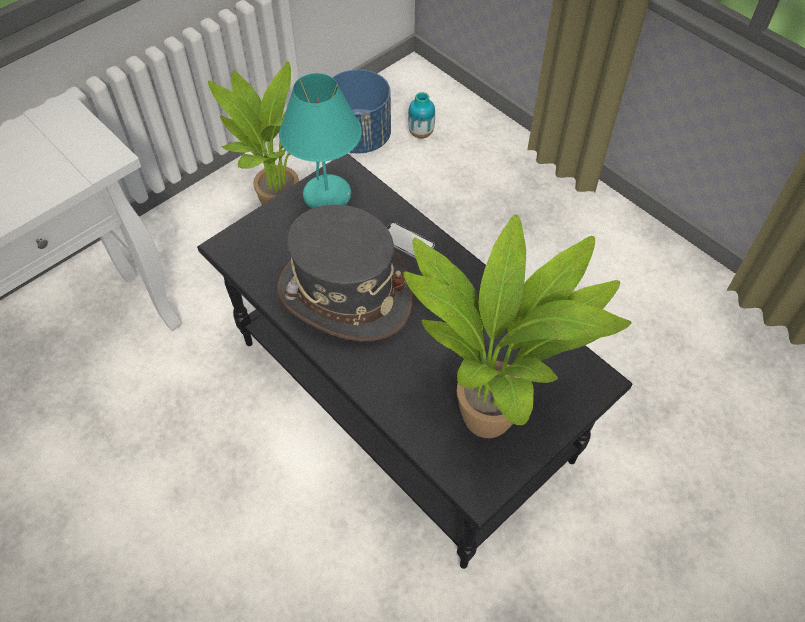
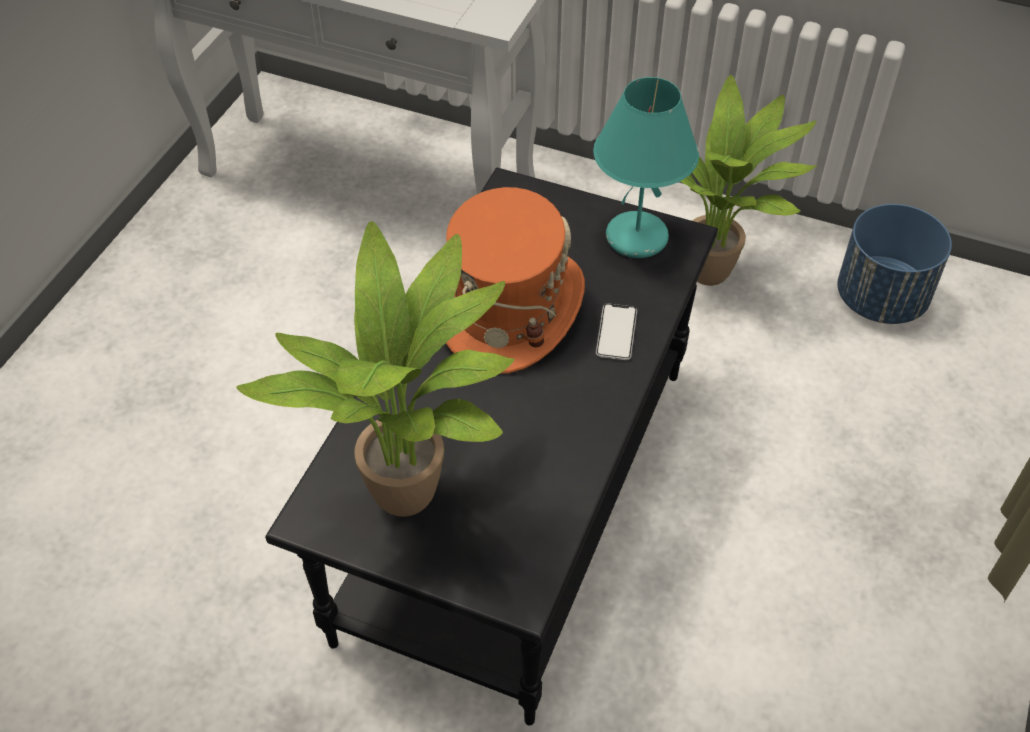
camera: 65 degrees right, 5 degrees down
(344, 294) = (505, 306): grey hat -> orange hat
(421, 133) = (944, 358): vase -> none

